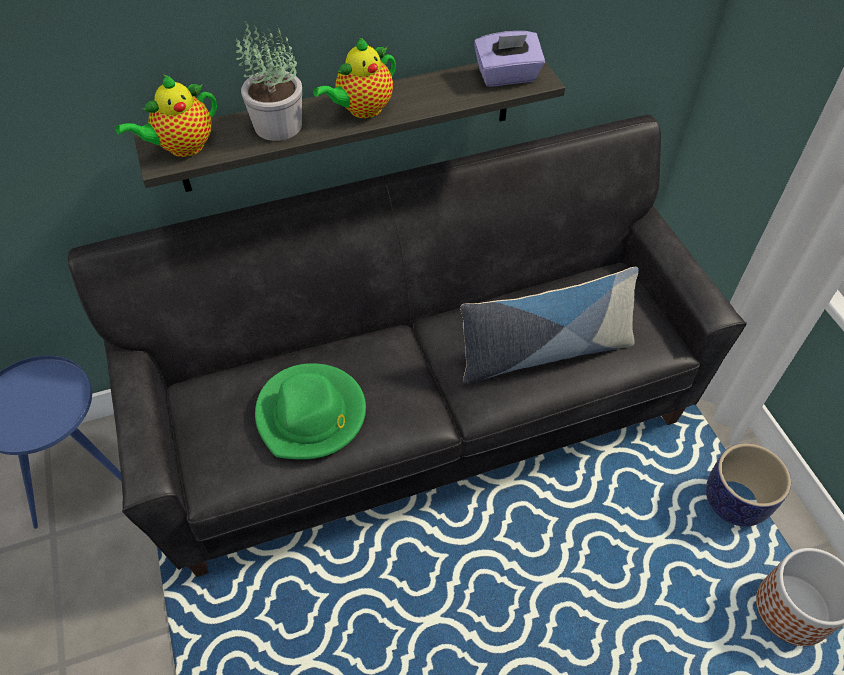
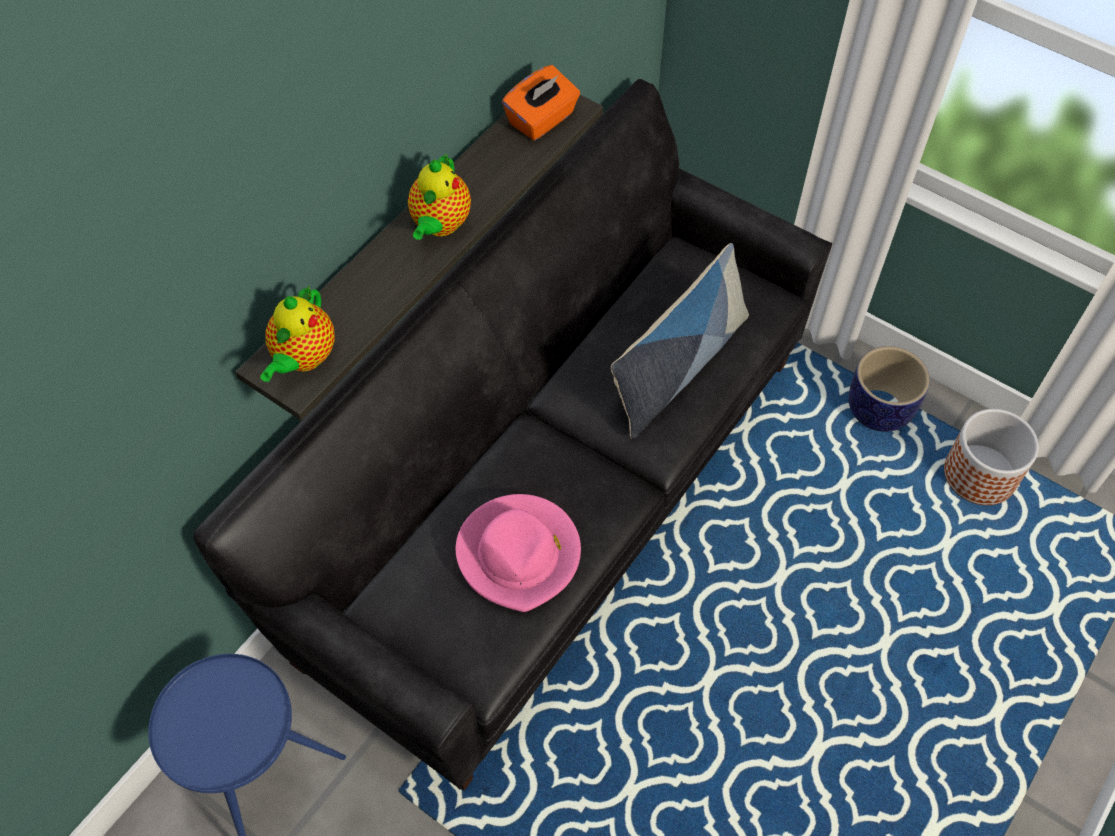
camera: 35 degrees left, 5 degrees up
(277, 125) = (374, 285): potted plant -> none
(311, 414) = (519, 553): green hat -> pink hat
(507, 76) = (542, 120): purple tissue box -> orange tissue box

